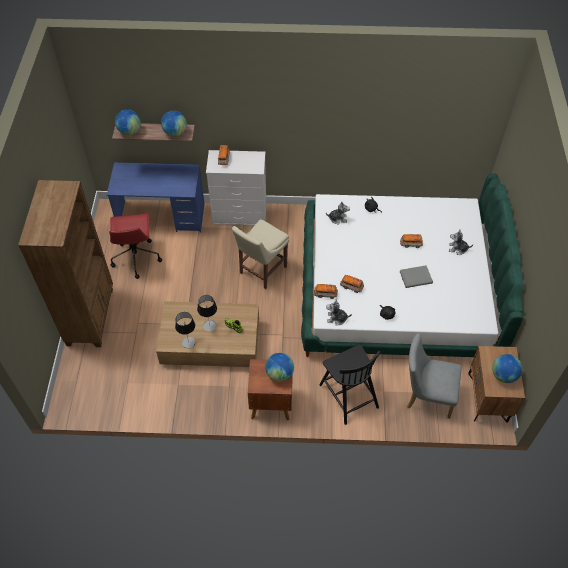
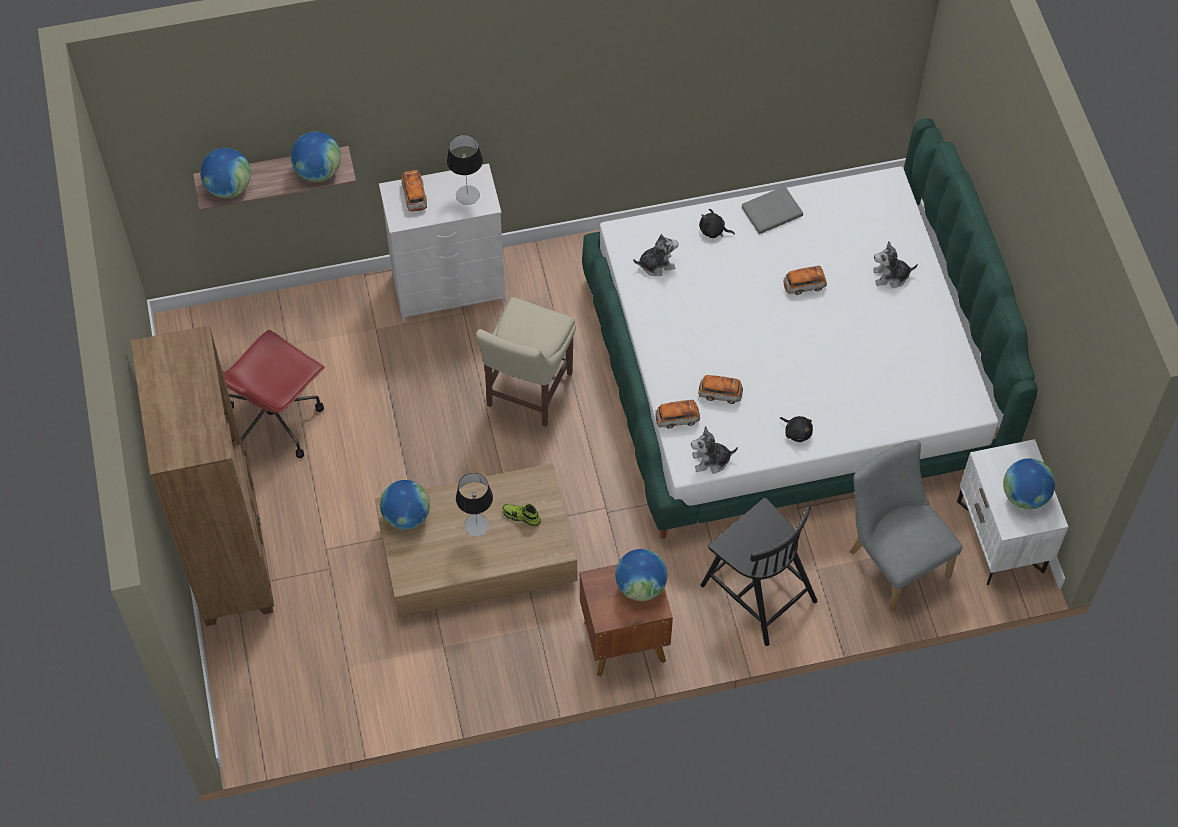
camera: 15 degrees left, 5 degrees up
(136, 257) = (274, 420): red office chair -> red office chair turned 60 degrees clockwise
(161, 217) = (294, 324): blue desk -> none
(176, 313) = (406, 516): none -> globe
(188, 342) = (448, 566): table lamp -> table lamp (467, 195)
(415, 277) = (829, 348): grey book -> grey book (771, 211)
(426, 395) = (893, 559): grey chair -> grey chair turned 60 degrees clockwise
(488, 398) = (1002, 537): brown nightstand -> white nightstand

